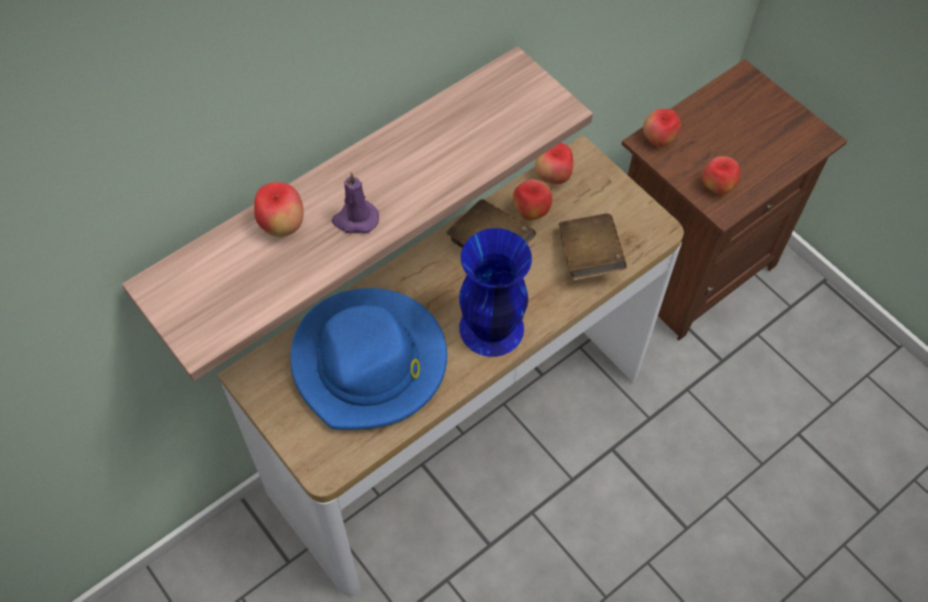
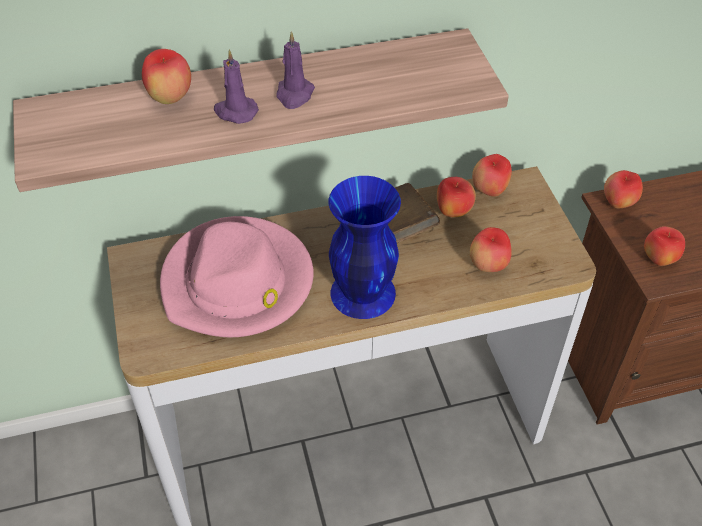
camera: 25 degrees right, 10 degrees down
(370, 362) = (238, 283): blue hat -> pink hat
(400, 180) = (294, 95): none -> purple candle
(589, 257) = (488, 266): brown book -> apple

